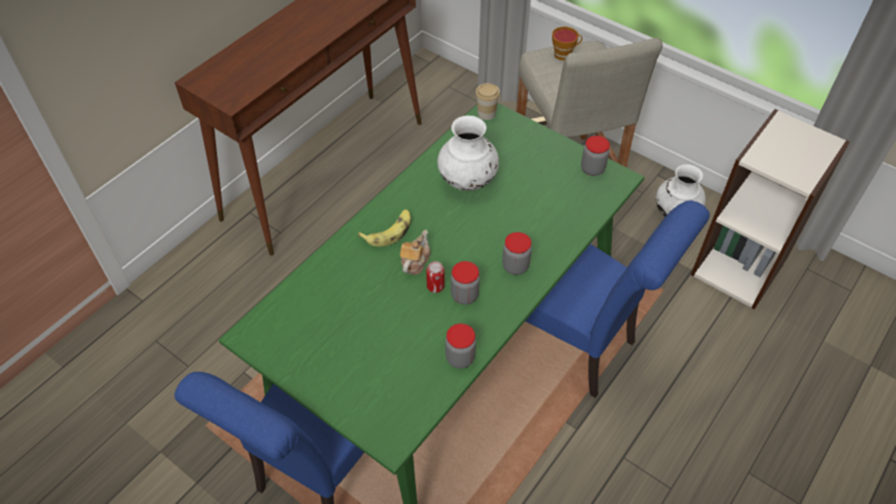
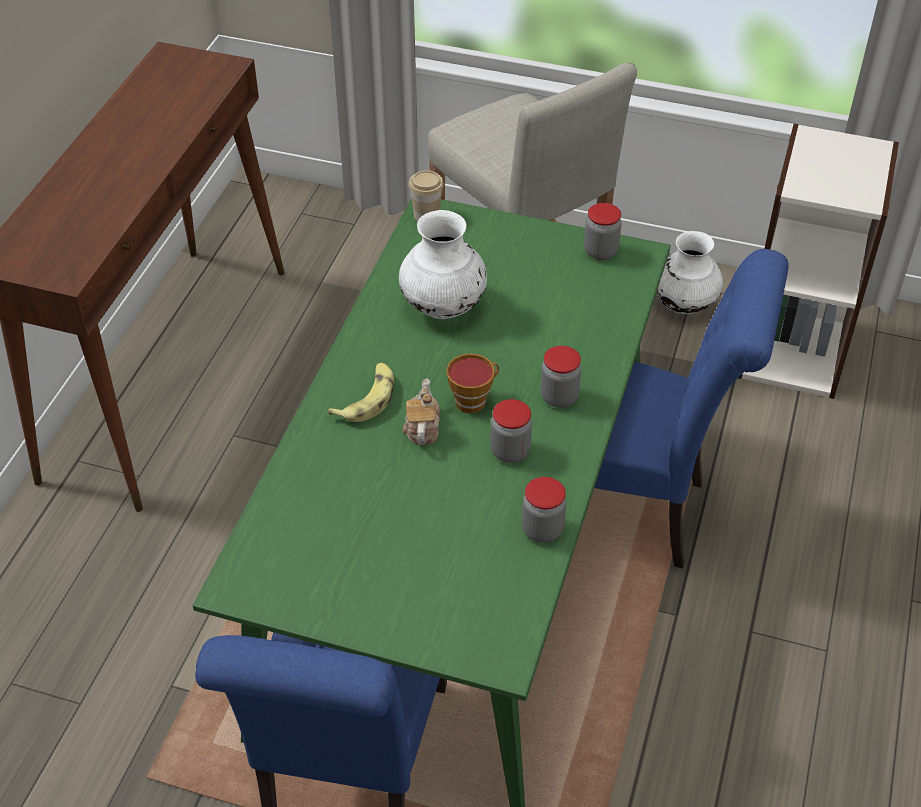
camera: 20 degrees left, 5 degrees down
(435, 286) = (465, 451): can -> none
(564, 54) = (489, 118): cup -> cup (473, 400)

